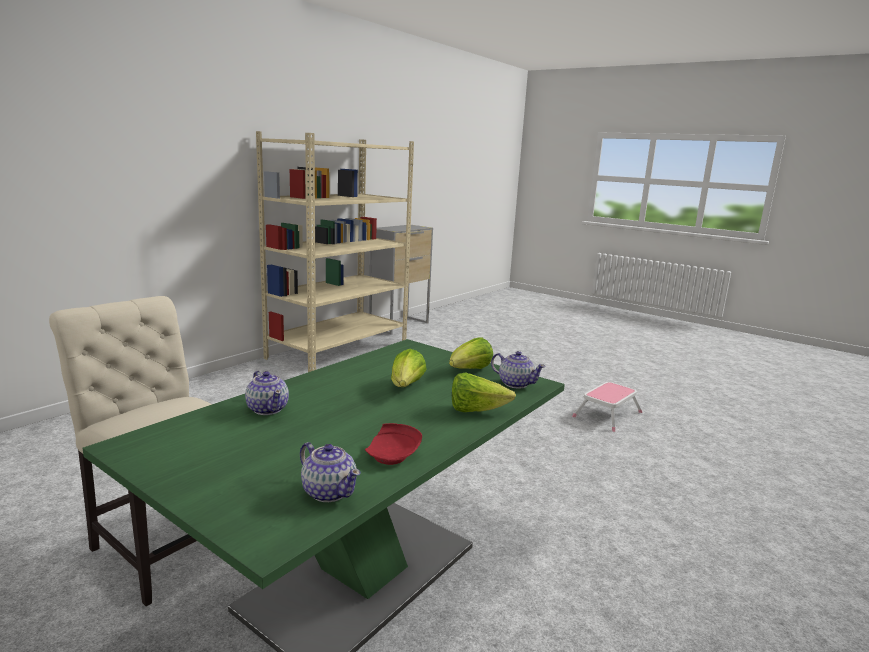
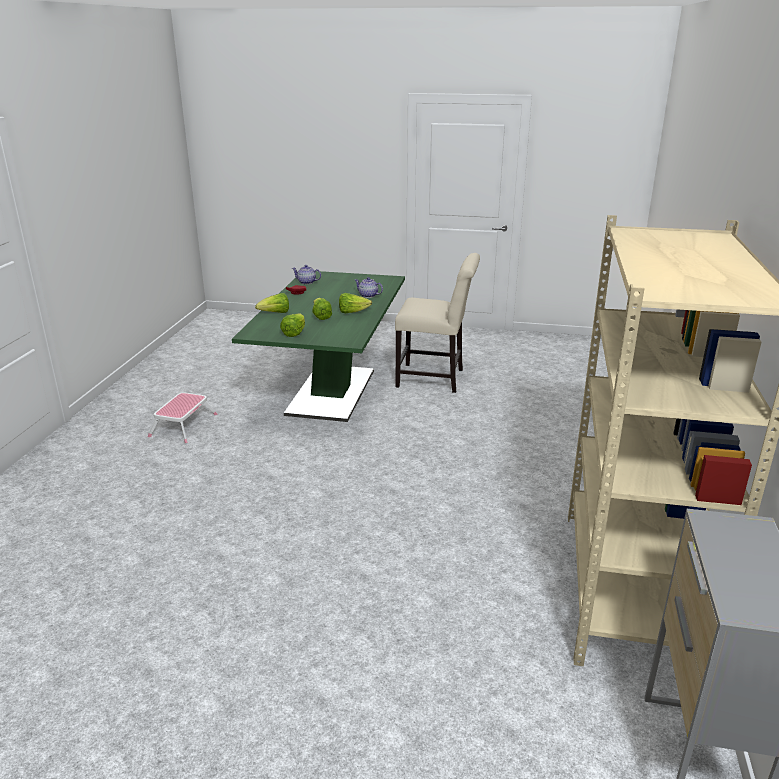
camera: 155 degrees right, 10 degrees up
(349, 382) = (352, 312): none -> lettuce
(515, 383) = (262, 331): teapot -> none
(607, 414) = (184, 579): pink step ladder -> pink step ladder (184, 425)

